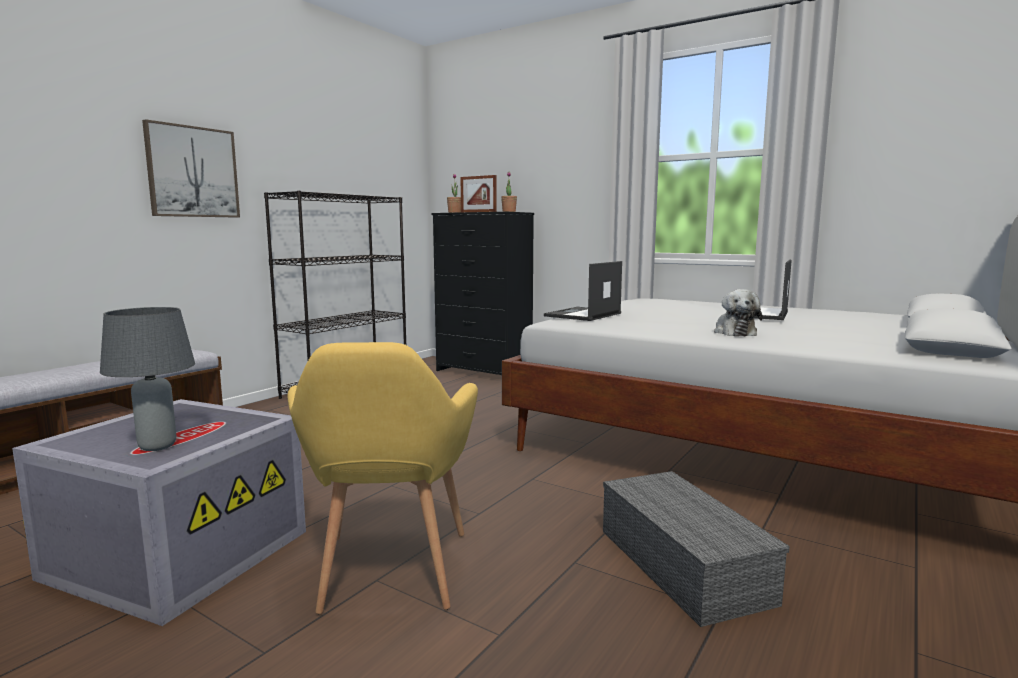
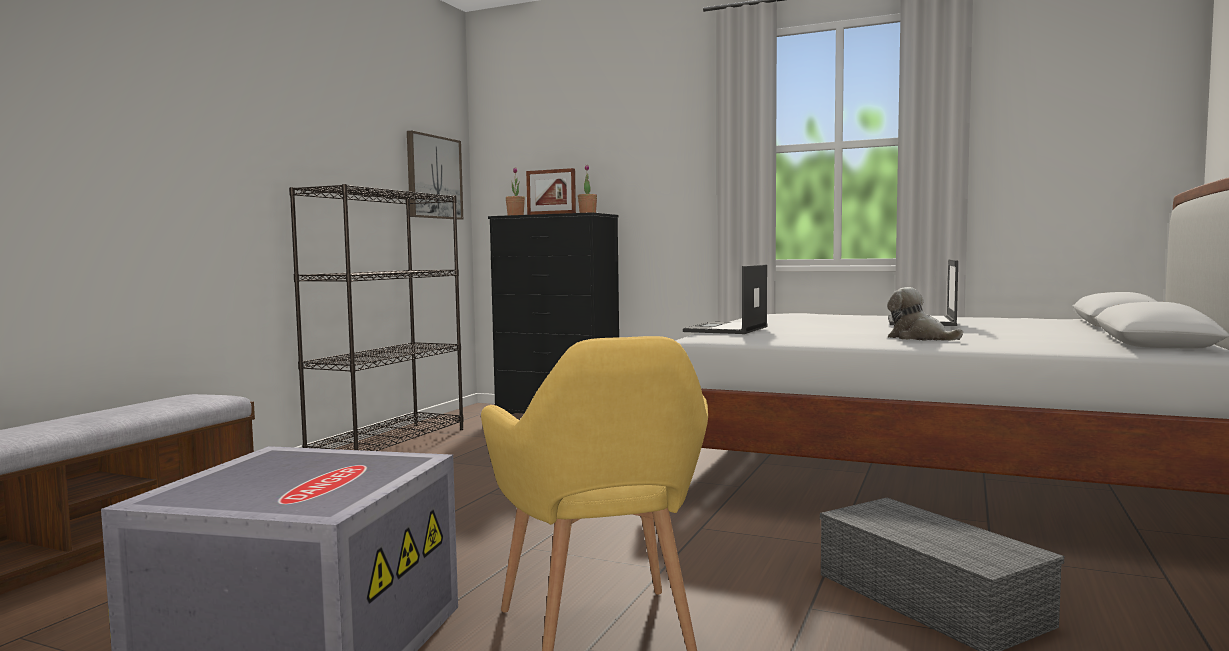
camera: 10 degrees left, 5 degrees down
(157, 447) = (308, 494): grey table lamp -> none
(192, 172) = (204, 159): picture -> picture (433, 177)
(734, 332) = (919, 338): plush toy -> plush toy turned 150 degrees clockwise

